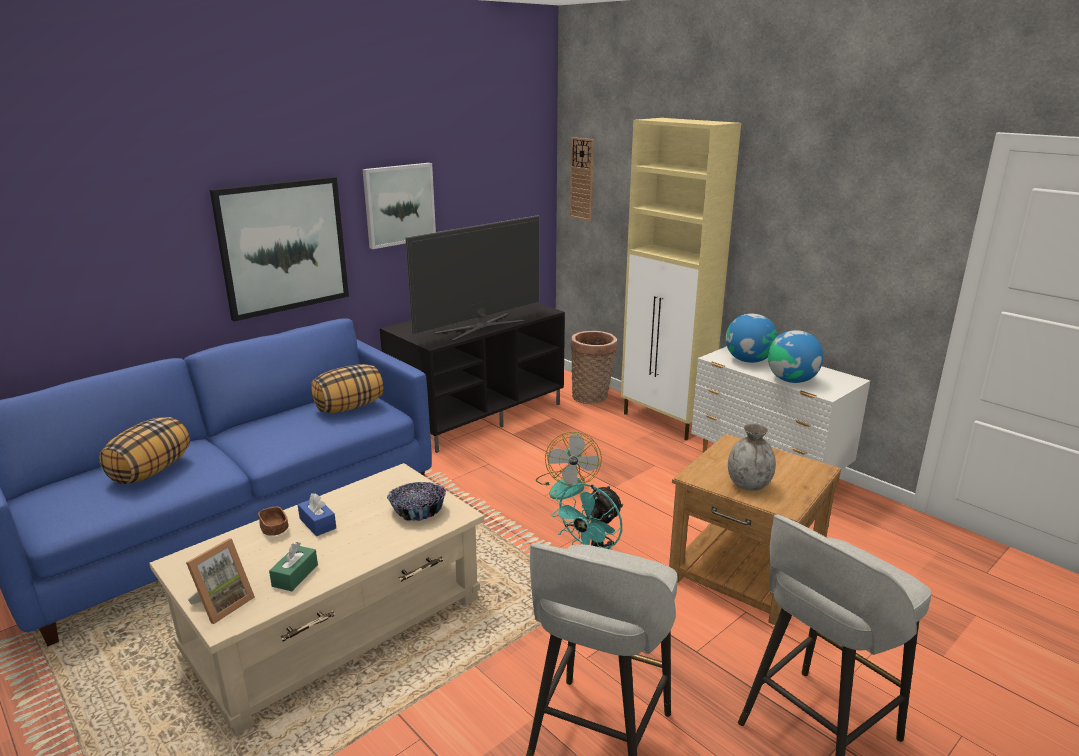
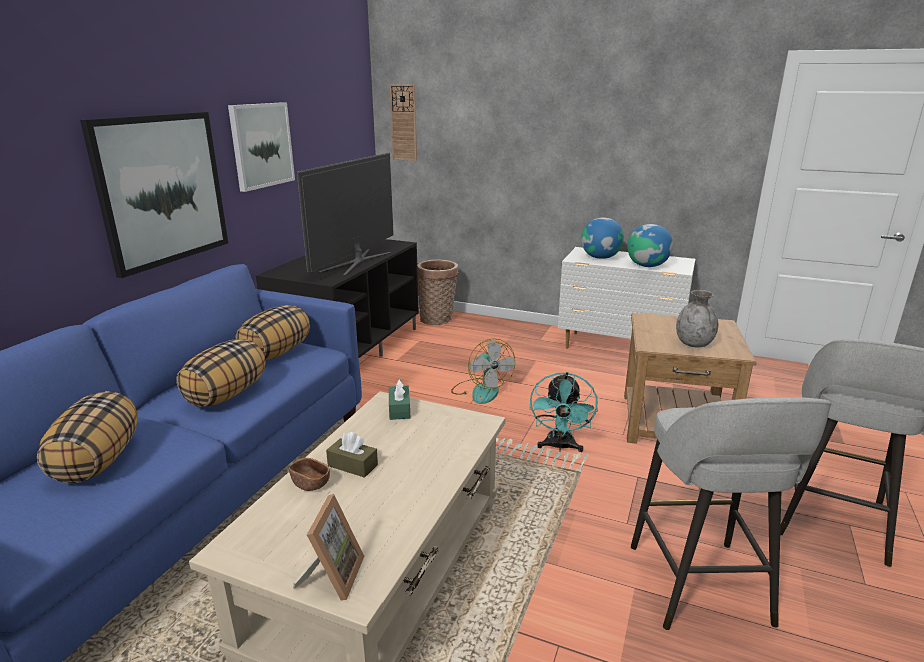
camera: 25 degrees left, 0 degrees up
(278, 437) = (226, 394): none -> pillow
(295, 575) = (384, 521): green tissue box -> green tissue box (399, 409)
(317, 523) = (352, 465): blue tissue box -> brown tissue box
(417, 511) = (441, 428): bowl -> none
(665, 422) = (513, 327): beige cabinet -> none

